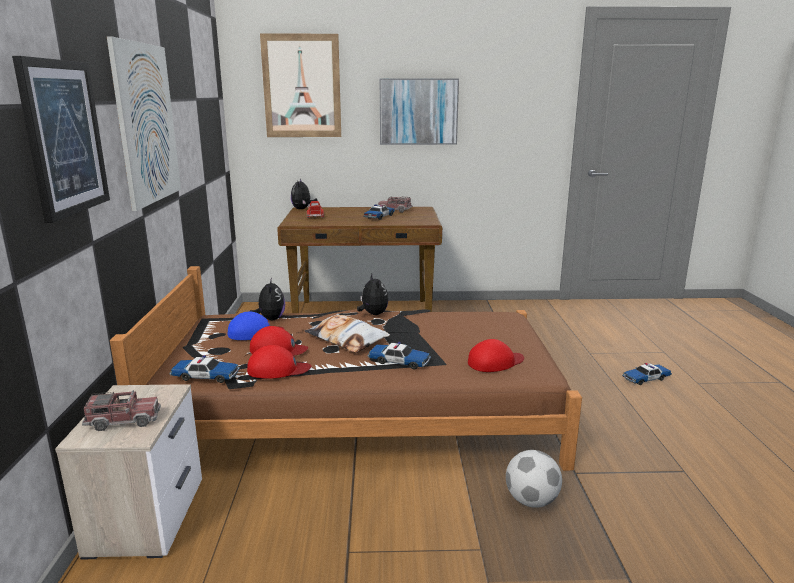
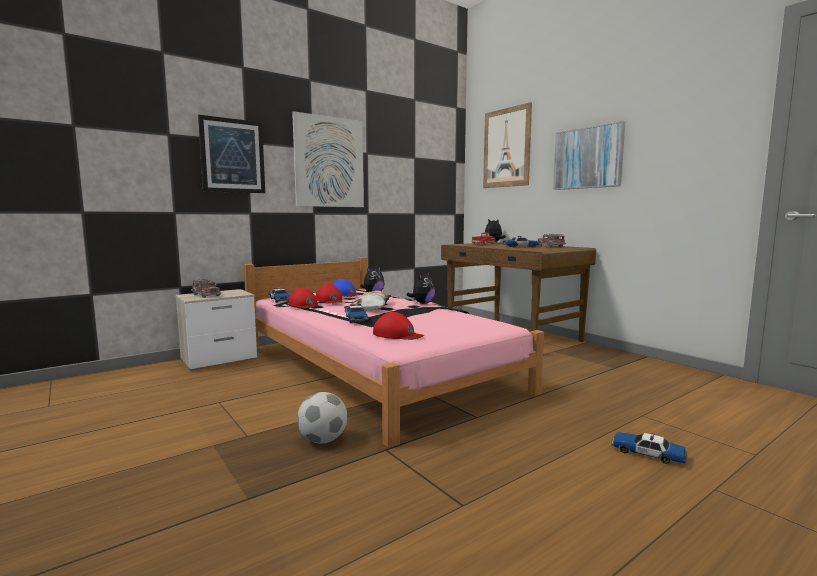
camera: 55 degrees right, 10 degrees down
(359, 412) = (372, 367): brown bed -> pink bed

